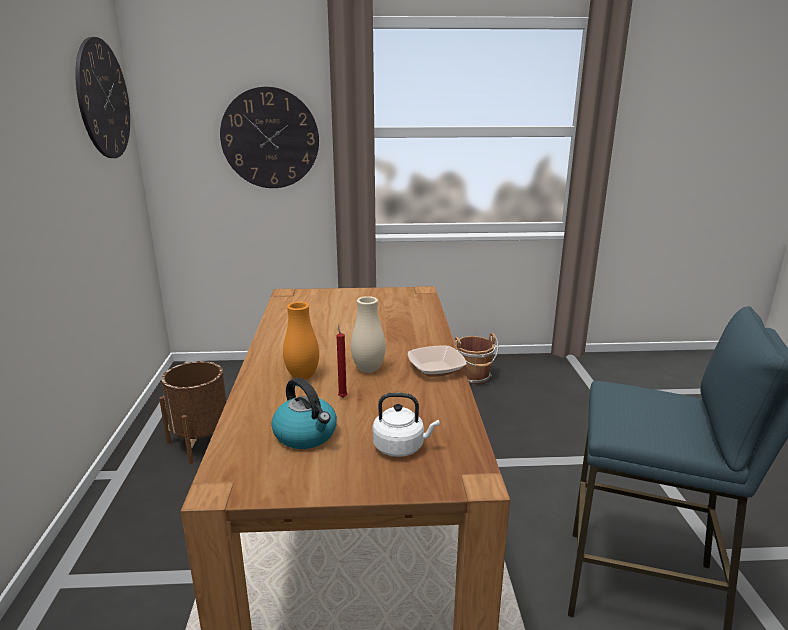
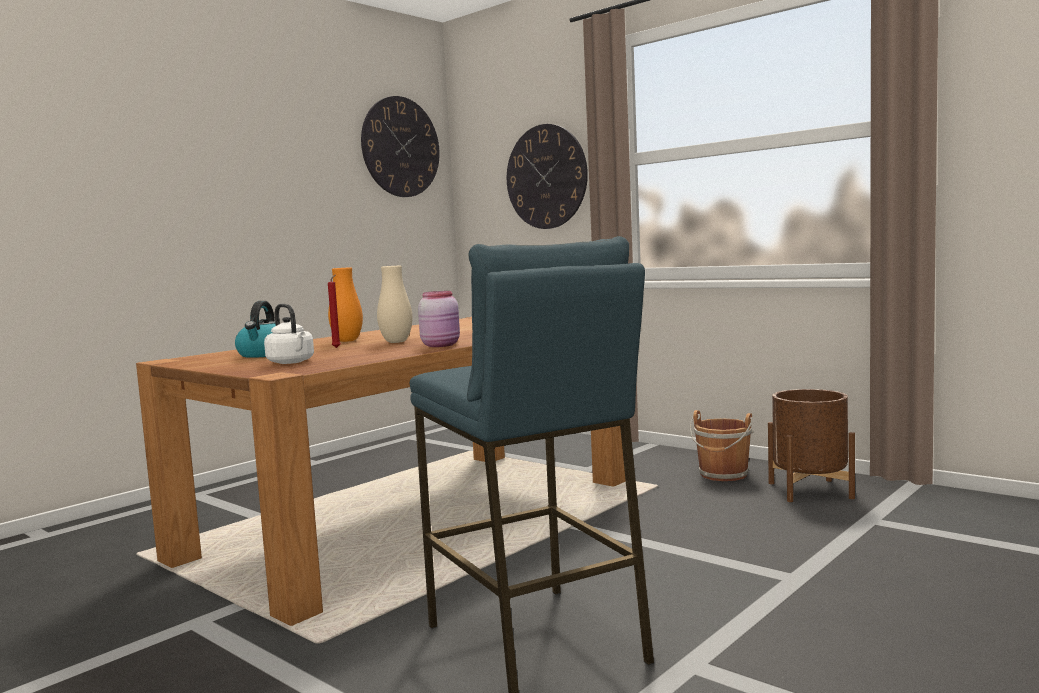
camera: 45 degrees right, 15 degrees down
(202, 442) = (391, 460): brown planter -> brown planter (810, 490)
(436, 369) = (441, 345): bowl -> pink jar

